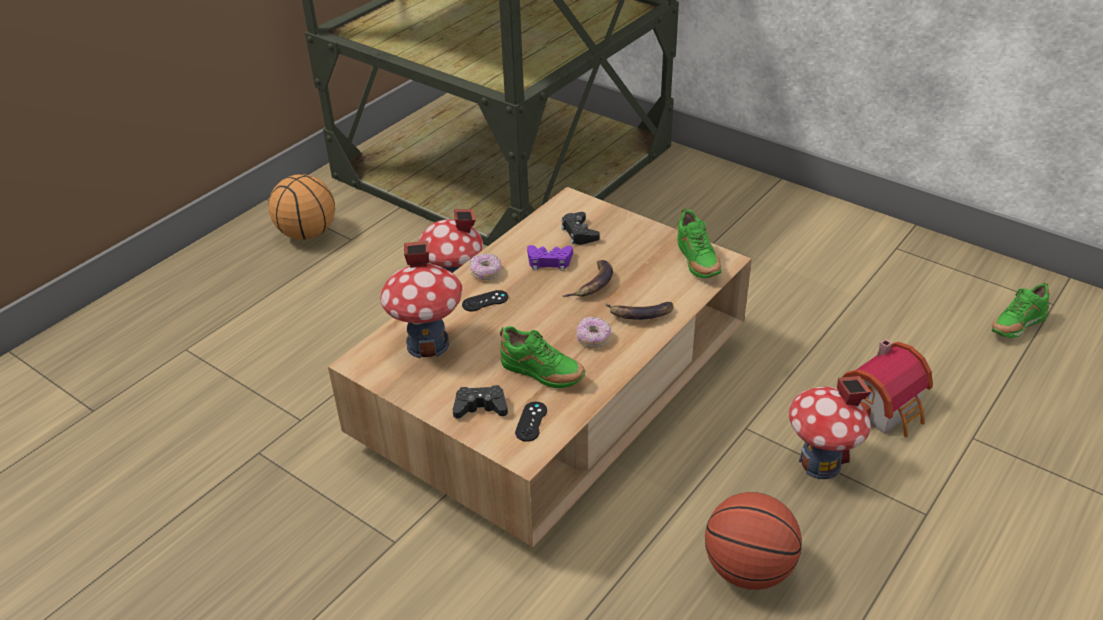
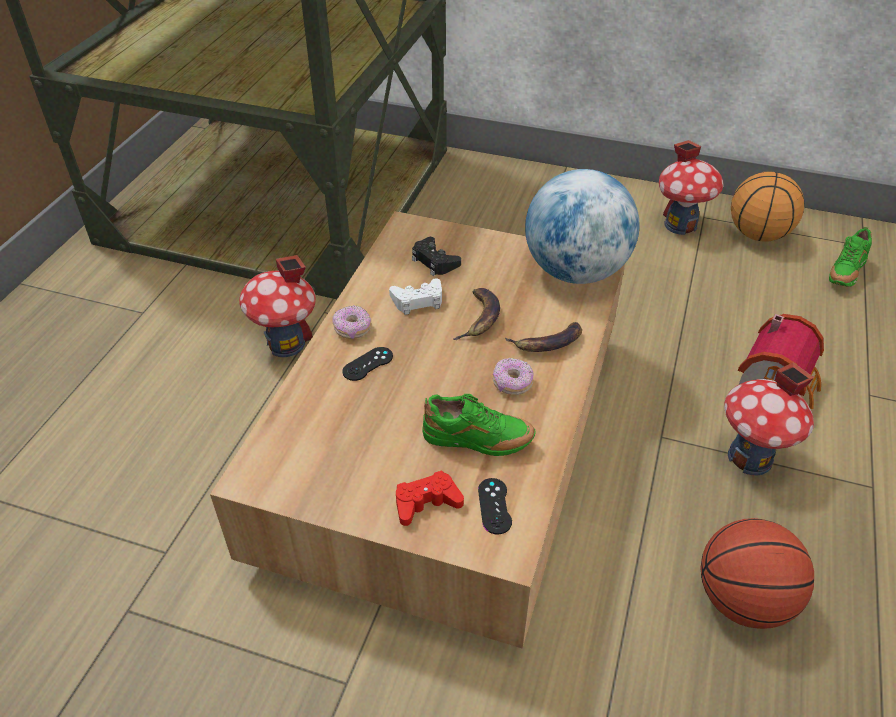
camera: 20 degrees left, 5 degrees up
(308, 233) = (88, 315): basketball -> basketball (758, 234)
(428, 344) = (325, 434): toy house -> toy house (680, 224)
(480, 407) = (426, 502): black game controller -> red game controller
(549, 261) = (418, 301): purple game controller -> white game controller
(697, 263) = (575, 271): green shoe -> globe

